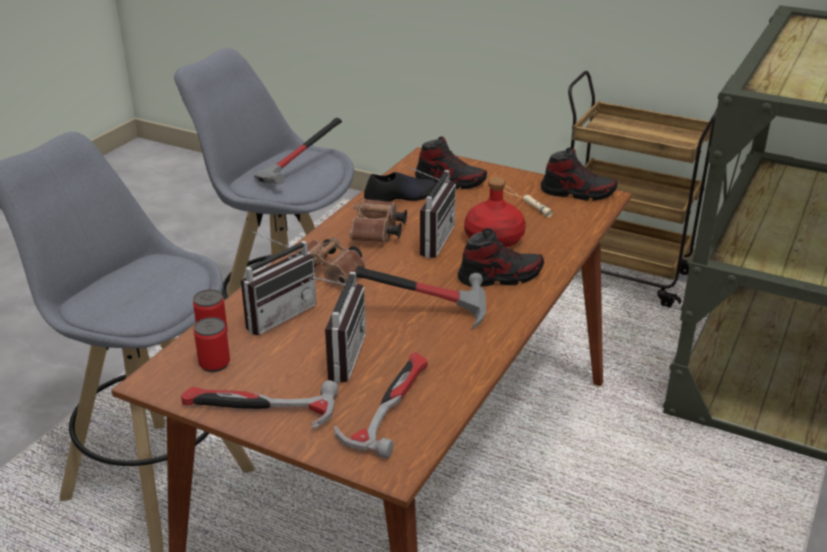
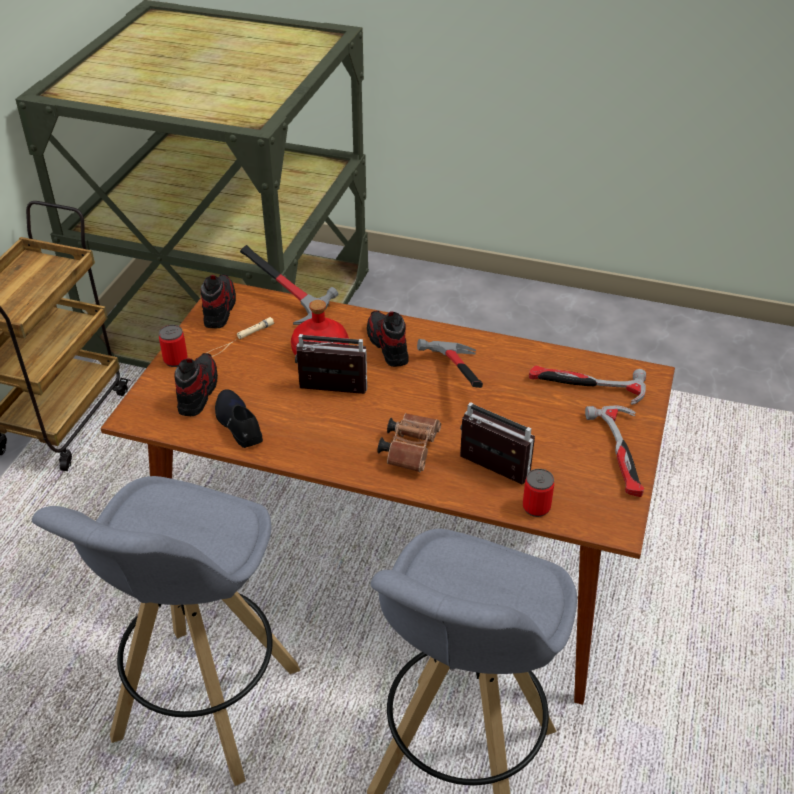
camera: 100 degrees left, 10 degrees up
(214, 363) = (577, 494): can -> can (175, 360)
(298, 174) = (188, 516): hammer -> hammer (292, 300)
(337, 356) = (537, 422): radio -> none
(377, 234) = (324, 429): brown binoculars -> none

